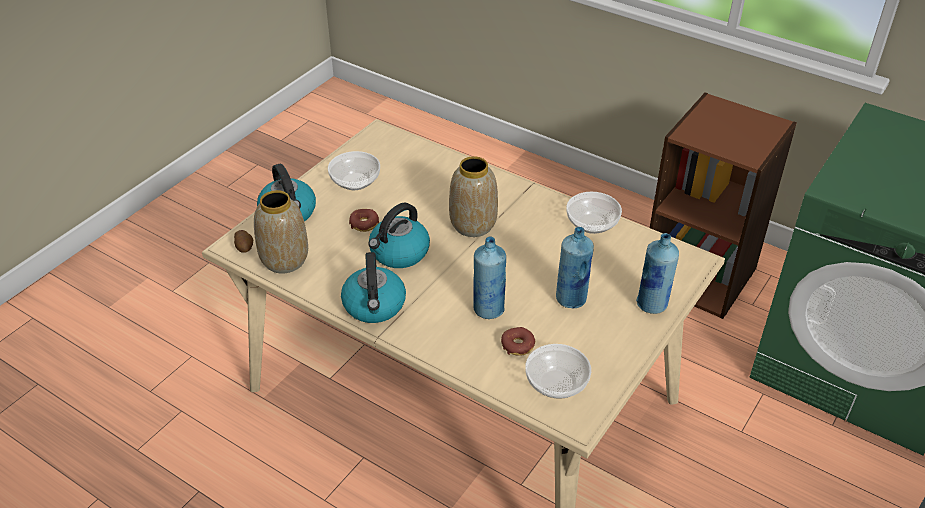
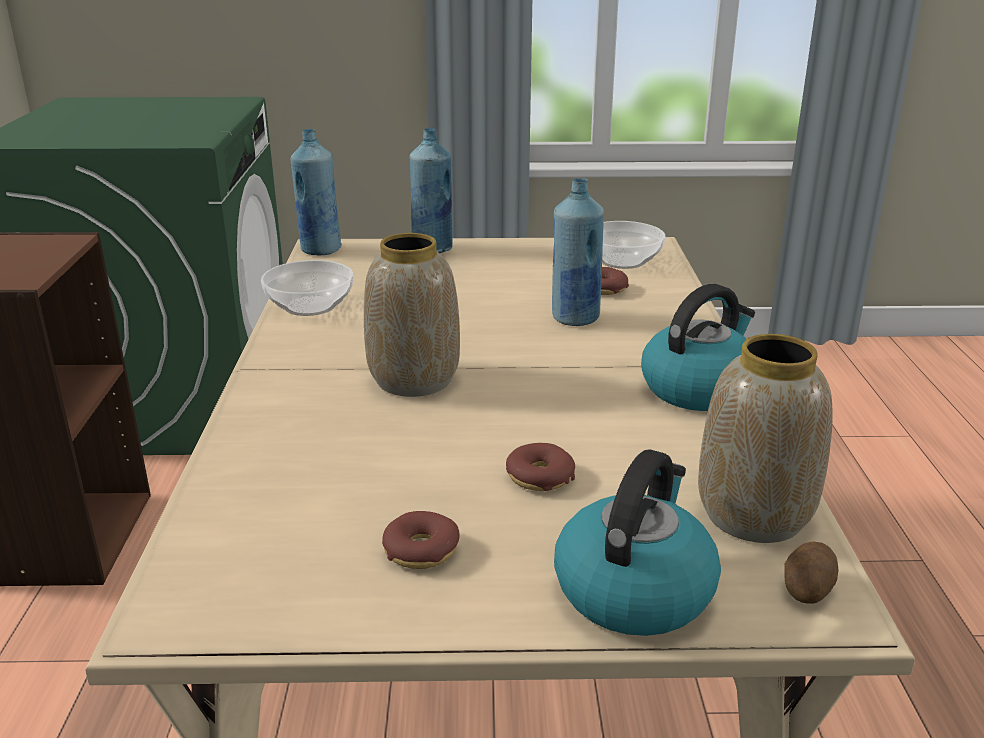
camera: 125 degrees left, 15 degrees down
(355, 182) = (421, 551): bowl -> donut
(399, 253) = (565, 413): kettle -> none
(571, 299) = (483, 283): blue bottle -> blue bottle (320, 250)

